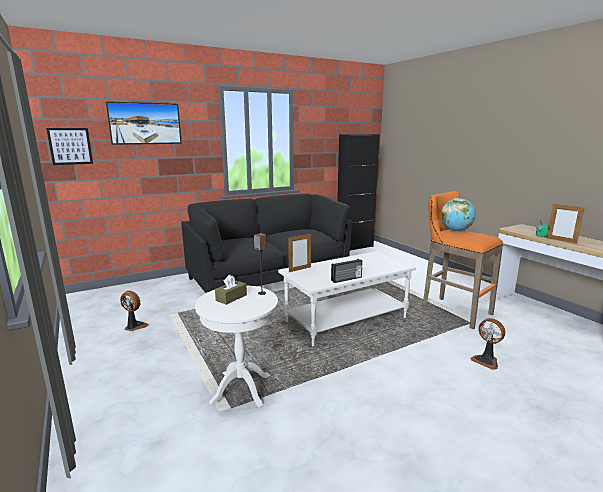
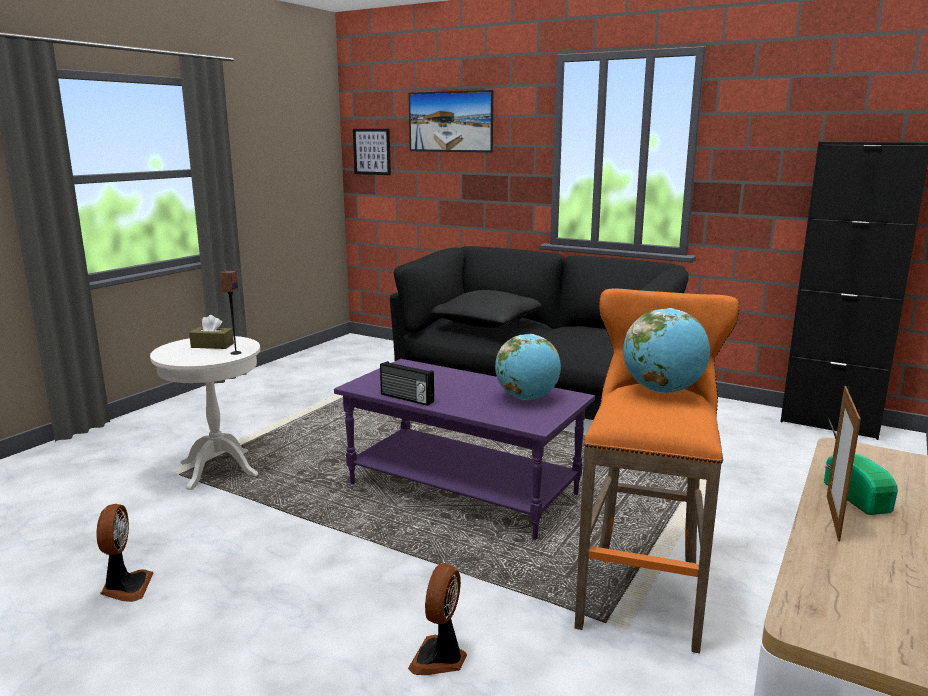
camera: 60 degrees right, 0 degrees up
(134, 326) = (311, 382): fan -> fan (125, 587)
(247, 244) = (487, 324): none -> black pillow
(300, 269) = (414, 367): picture frame -> none
(346, 319) = (464, 489): white coffee table -> purple coffee table
(370, 260) = (527, 398): none -> globe

